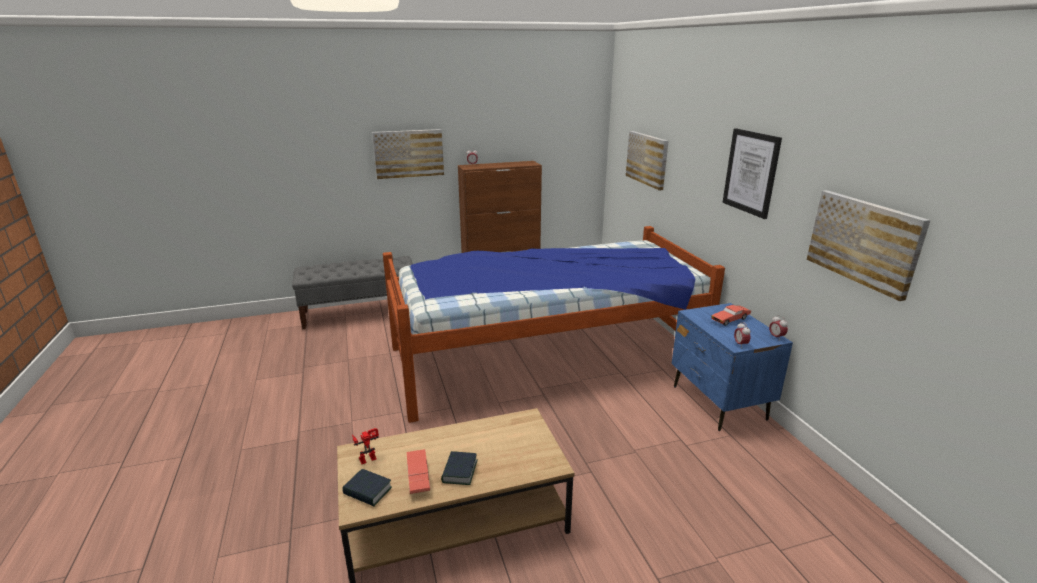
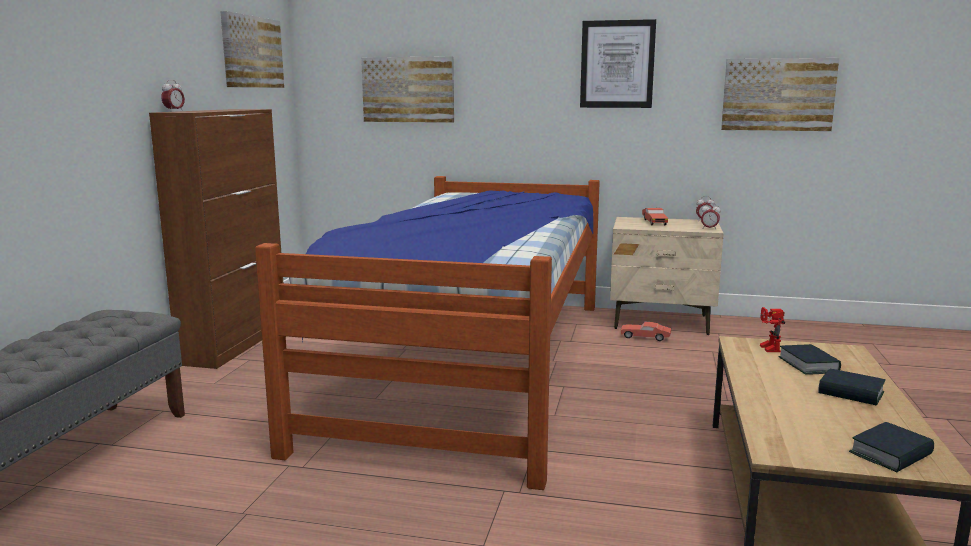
camera: 60 degrees left, 10 degrees down
(368, 457) = (796, 443): toy robot -> toy robot (766, 348)
(408, 153) = (74, 84): picture -> picture (251, 52)
(418, 477) = (860, 417): red toy car -> red toy car (645, 337)
(503, 450) = (808, 365): none -> book
(718, 403) = (661, 322): blue nightstand -> beige nightstand

